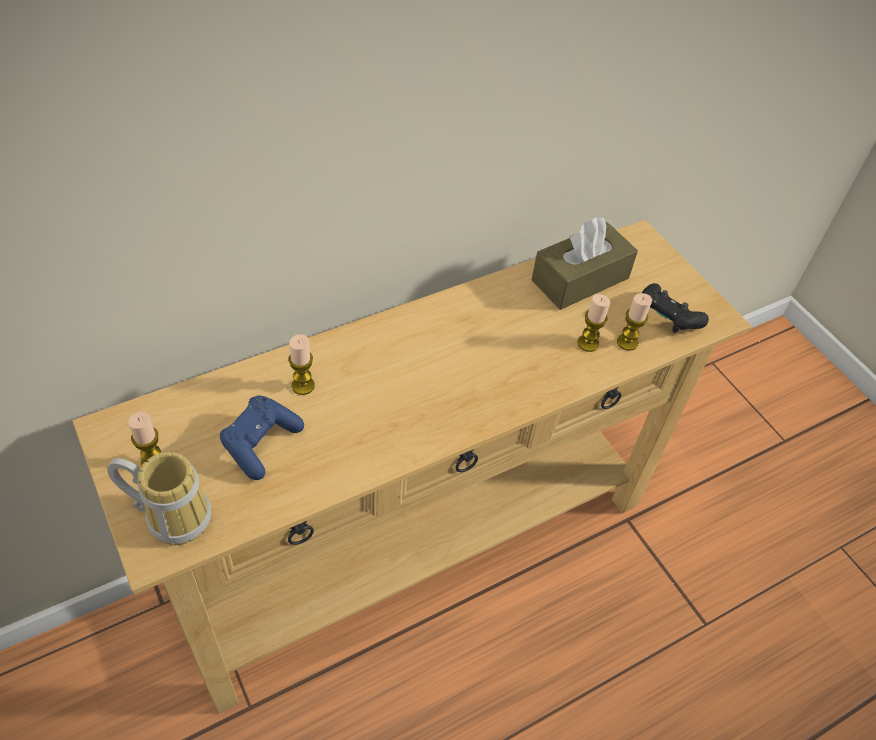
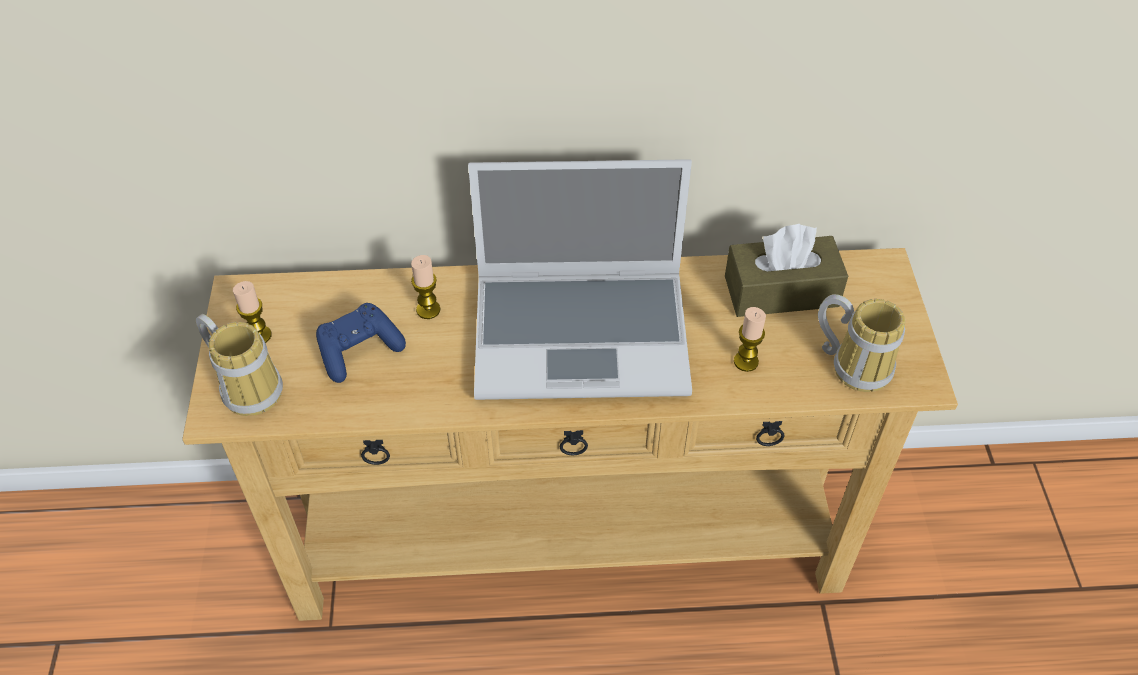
camera: 30 degrees right, 0 degrees up
(449, 363) = (584, 334): none -> laptop
(627, 342) = (792, 374): candle -> none
(666, 319) = (854, 364): black game controller -> mug

